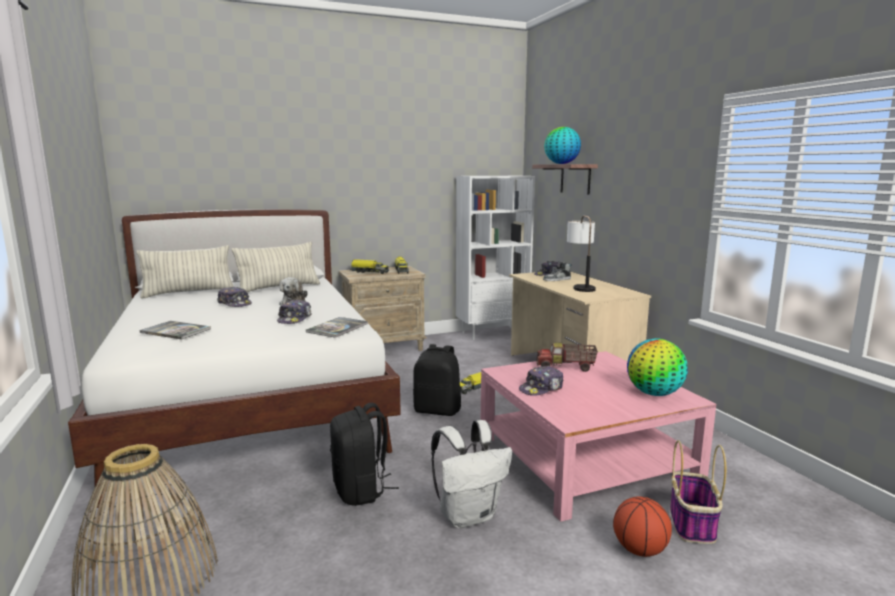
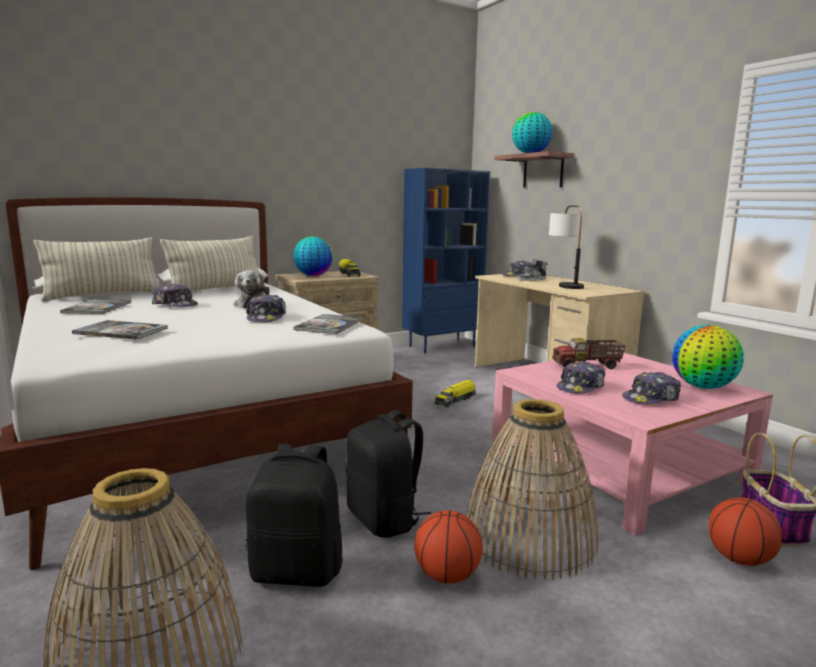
camera: 10 degrees left, 0 degrees up
(176, 306) = (97, 308): none -> book
(369, 272) = (313, 275): toy truck -> globe
(386, 540) = (447, 576): none -> basketball
(437, 410) = (427, 425): black backpack -> black backpack (297, 571)
(468, 515) = (529, 537): white backpack -> basket
(492, 333) = (442, 346): white bookcase -> blue bookcase
(595, 403) = (651, 399): none -> cap

